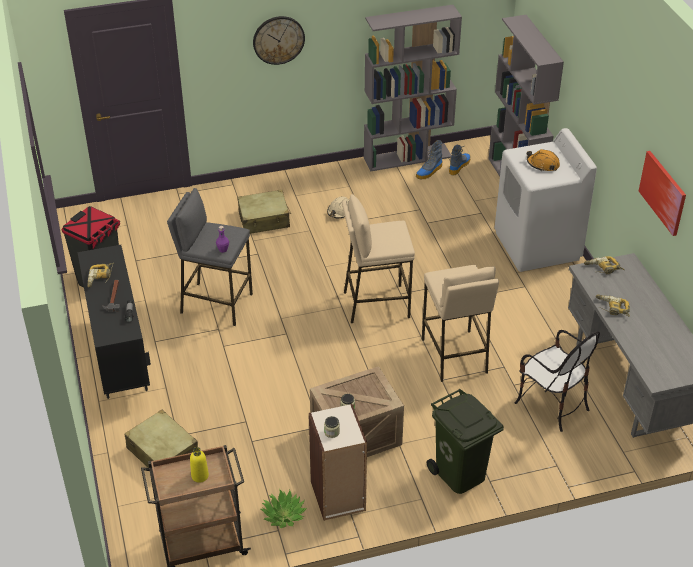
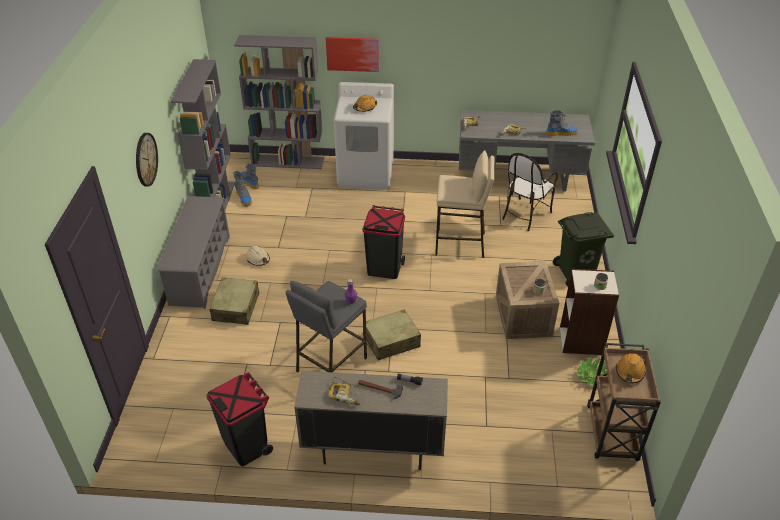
camera: 70 degrees left, 0 degrees up
(120, 360) = (373, 450): black cabinet -> beige cabinet
(162, 452) = (502, 440): beige suitcase -> beige suitcase (391, 341)
(200, 476) = (630, 371): yellow bottle -> orange hard hat
(303, 180) = (200, 270): none -> grey shoe rack
(376, 304) = (384, 268): beige stool -> black trash can
(551, 404) = (525, 214): chair -> chair turned 150 degrees clockwise
(649, 356) = (561, 133): none -> boot
(663, 192) = (481, 49): picture -> picture (352, 54)

